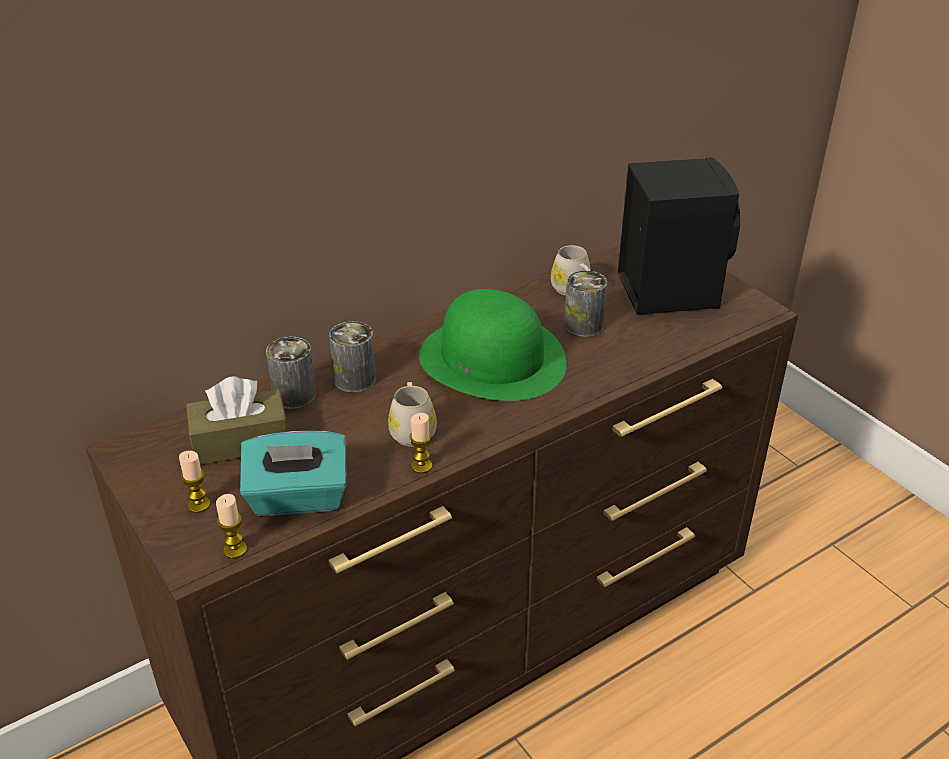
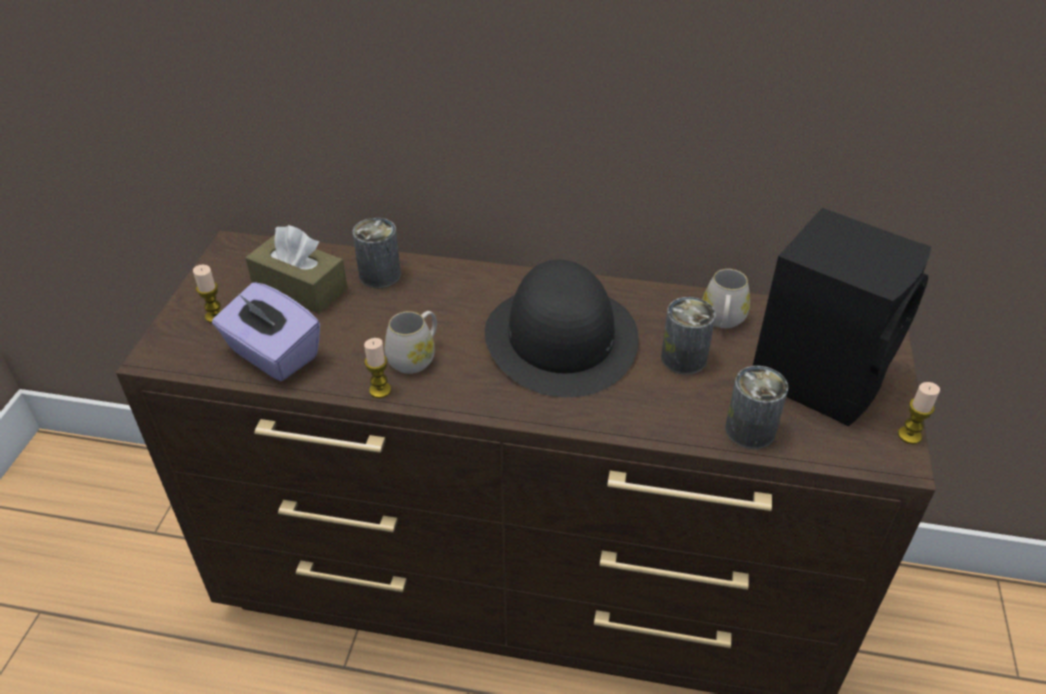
camera: 45 degrees right, 5 degrees up
(235, 550) = (188, 363): candle -> candle (909, 435)
(298, 498) = (272, 354): turquoise tissue box -> purple tissue box
(354, 379) = (436, 289): can -> can (750, 430)
(493, 358) = (561, 339): green hat -> black hat

